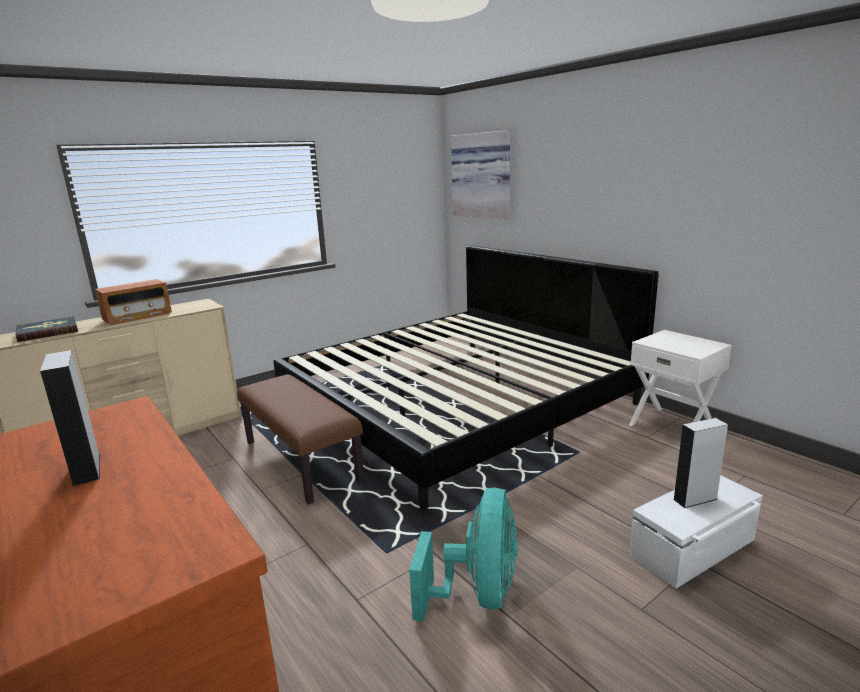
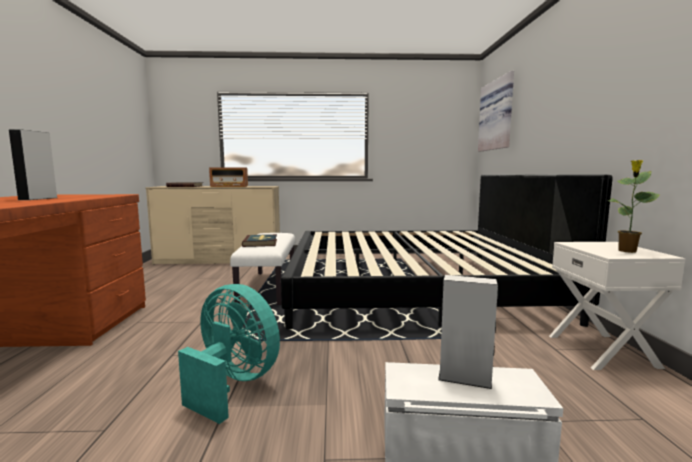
camera: 35 degrees right, 10 degrees down
(302, 407) = (260, 243): none -> book
(302, 461) = (269, 287): brown bench -> white bench
(478, 593) = (233, 384): turquoise fan -> turquoise fan turned 105 degrees counterclockwise
(693, 344) = (627, 251): none -> potted plant

